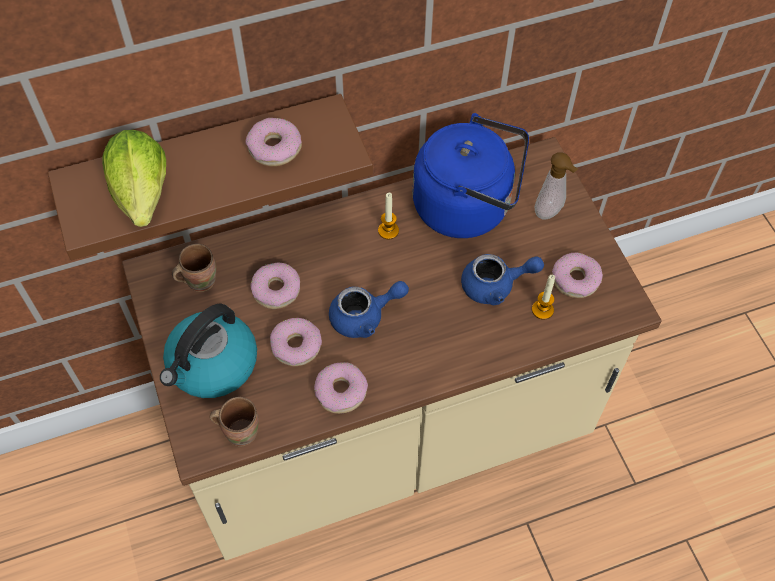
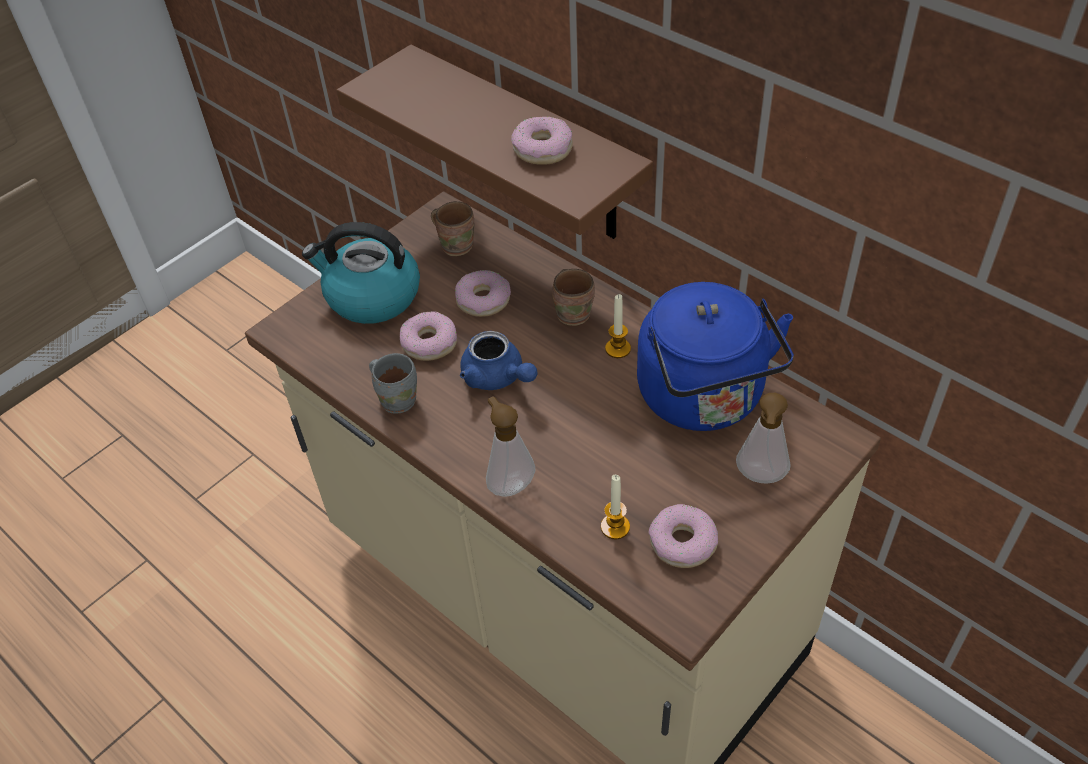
camera: 65 degrees right, 10 degrees down
(143, 199) = (419, 102): lettuce -> none
(240, 430) = (314, 346): brown mug -> brown mug (574, 313)
(341, 391) = (398, 399): donut -> grey mug
(469, 354) = (510, 483): none -> soap dispenser
(495, 286) = (616, 469): blue teapot -> none

